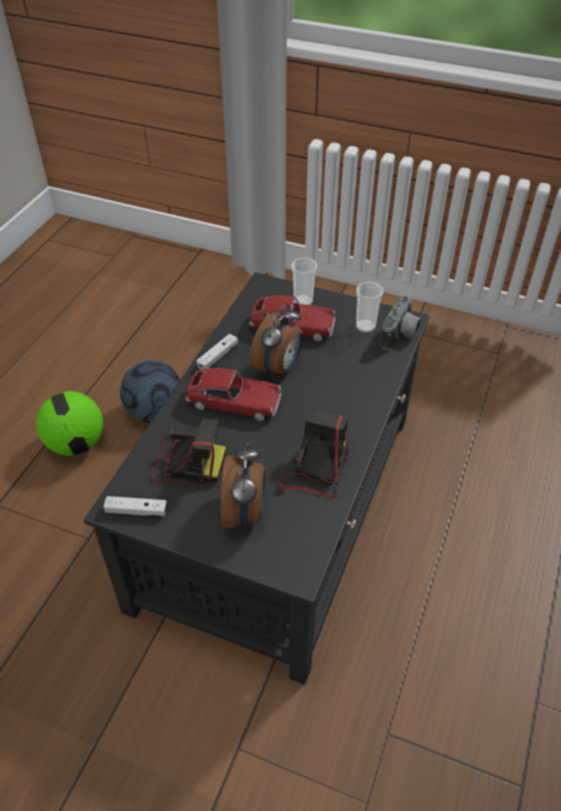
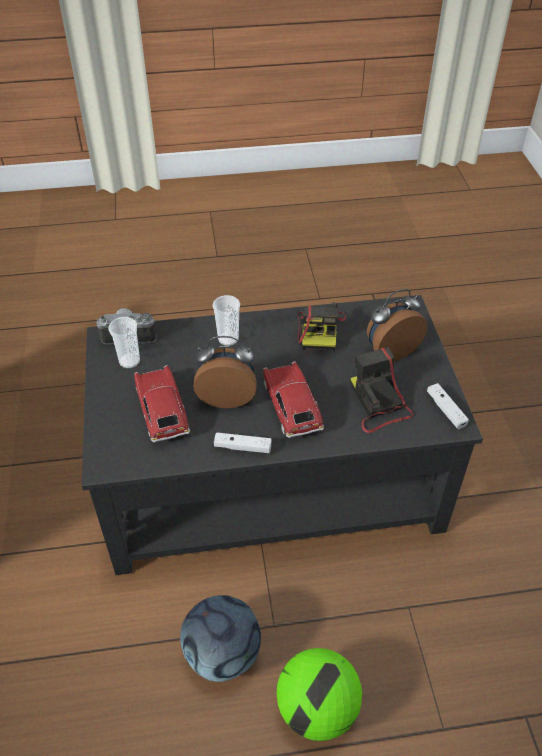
camera: 120 degrees left, 0 degrees up
(303, 301) = (115, 420): cup -> cup (228, 339)
(316, 469) = (320, 330): camera -> camera turned 75 degrees counterclockwise

